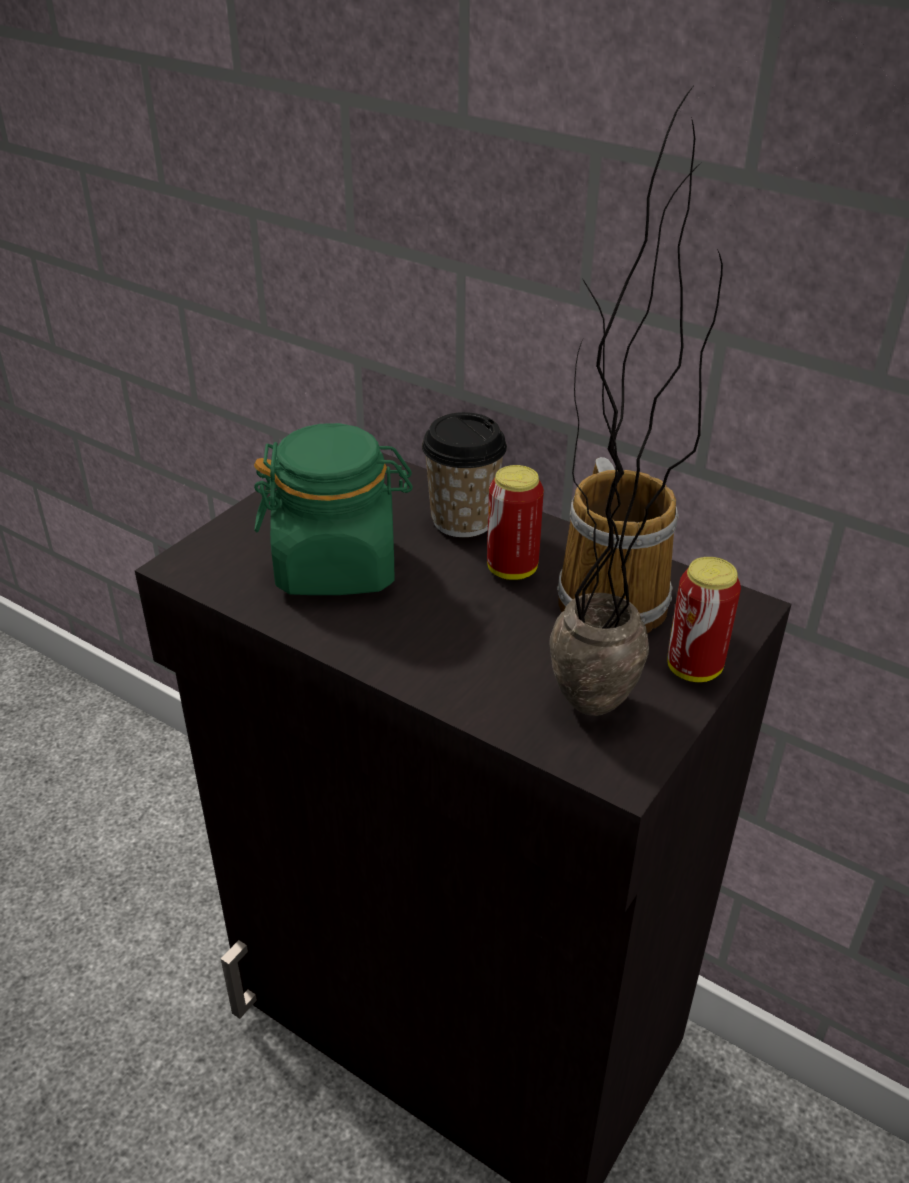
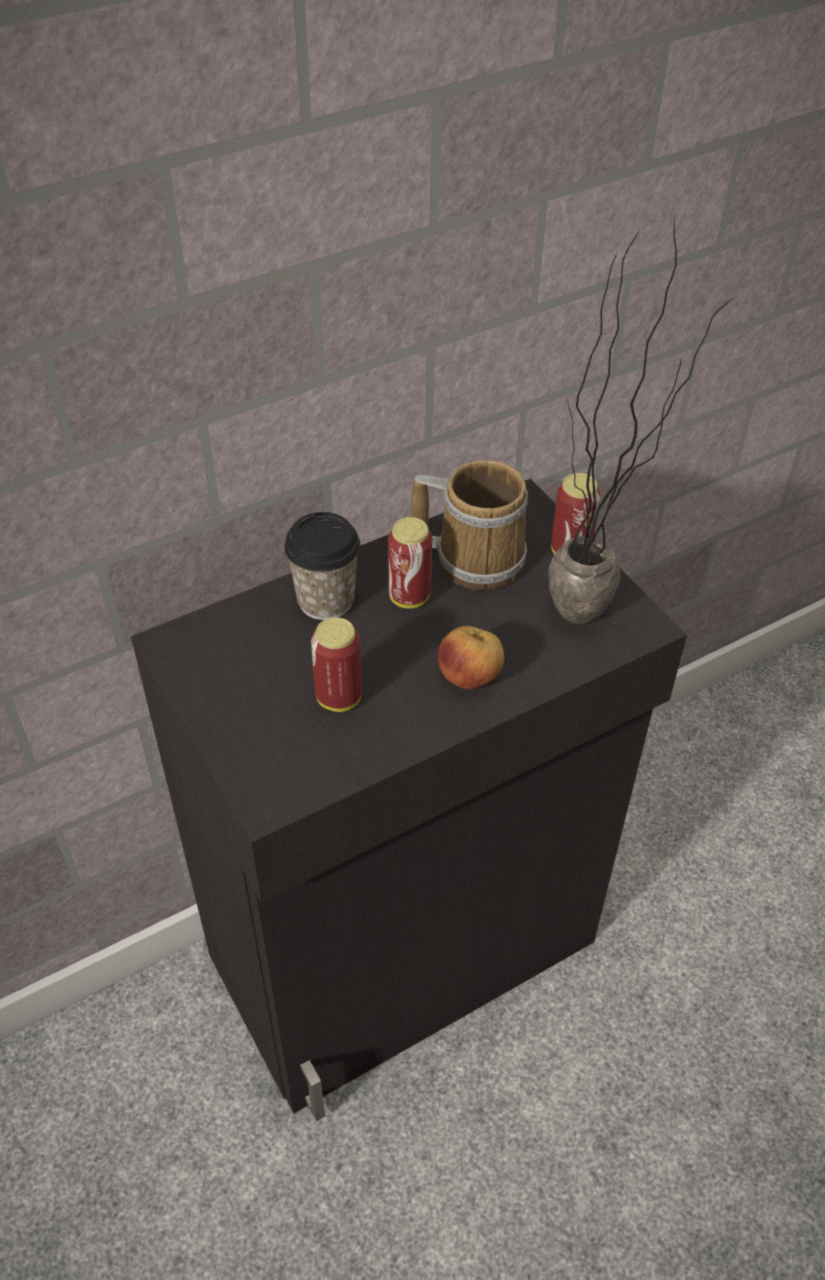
camera: 65 degrees left, 10 degrees up
(337, 566) = (338, 698): green jar -> can
(424, 645) = (470, 678): none -> apple

